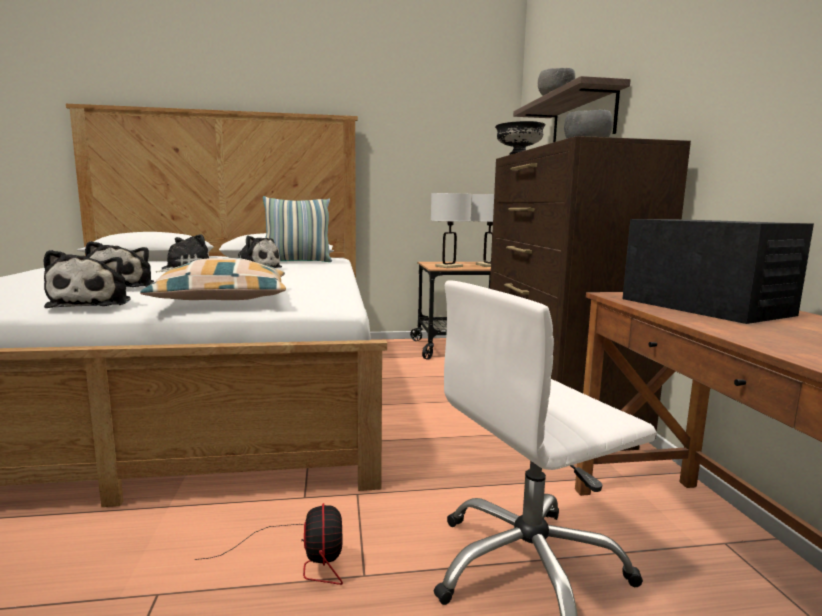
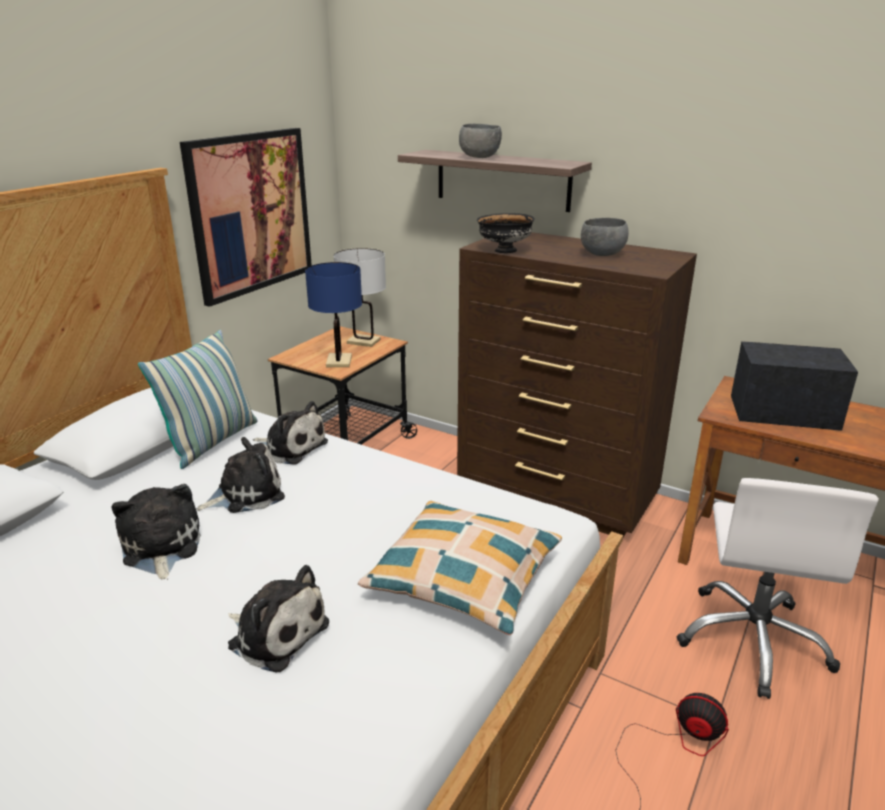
camera: 50 degrees left, 15 degrees up
(93, 303) = (409, 682): plush toy -> plush toy (291, 447)
(426, 160) = (251, 213): none -> picture
(449, 266) = (339, 361): white table lamp -> blue table lamp

